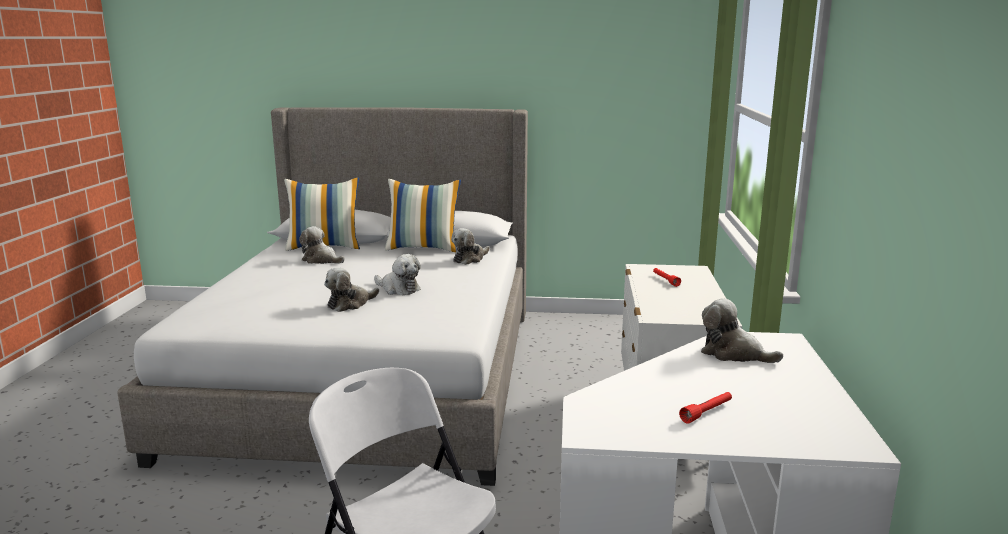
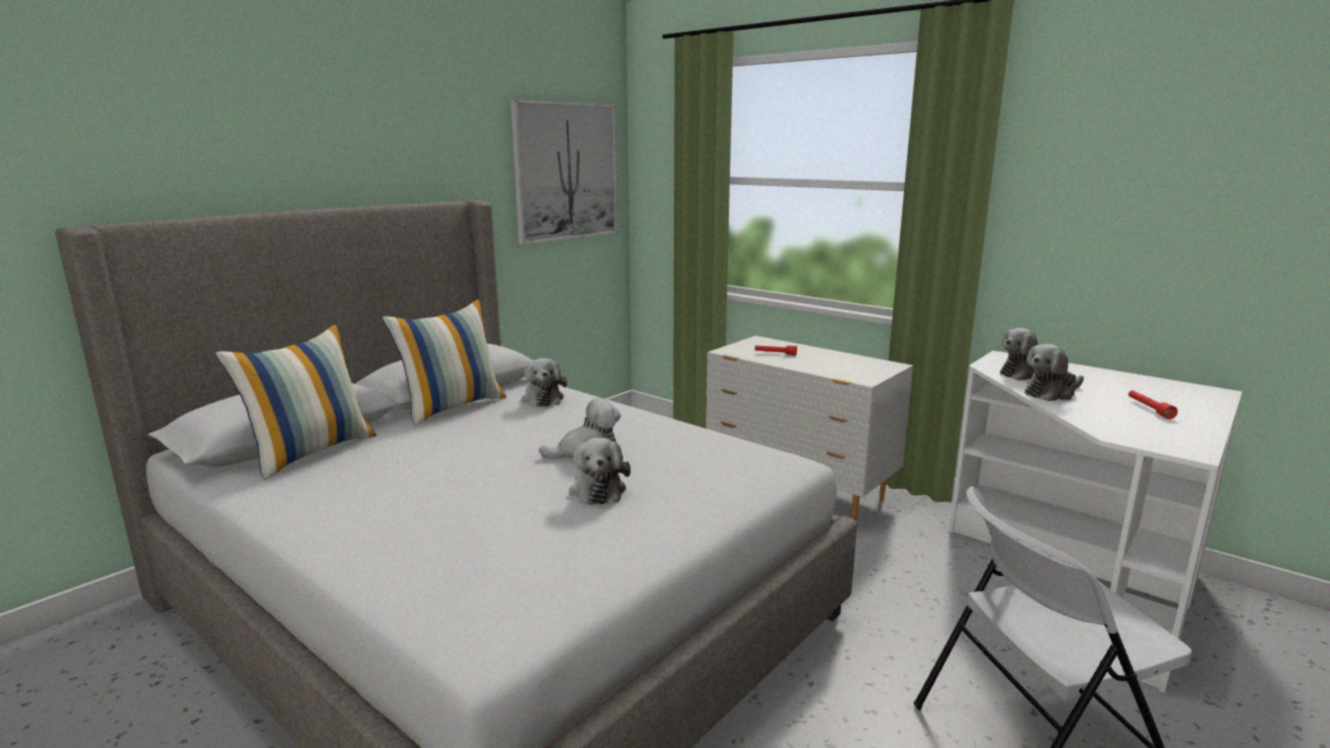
camera: 55 degrees left, 0 degrees up
(321, 260) = (372, 467): plush toy -> plush toy (1051, 393)
(635, 91) = (566, 172): none -> picture

